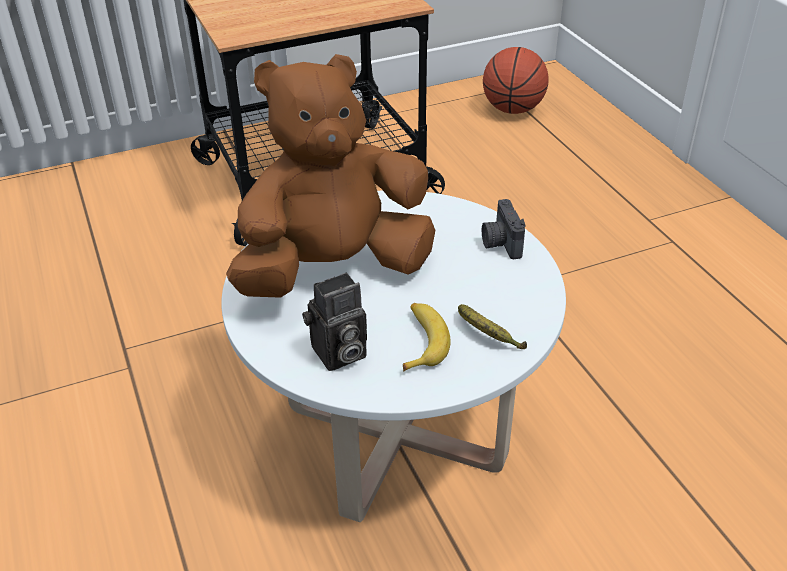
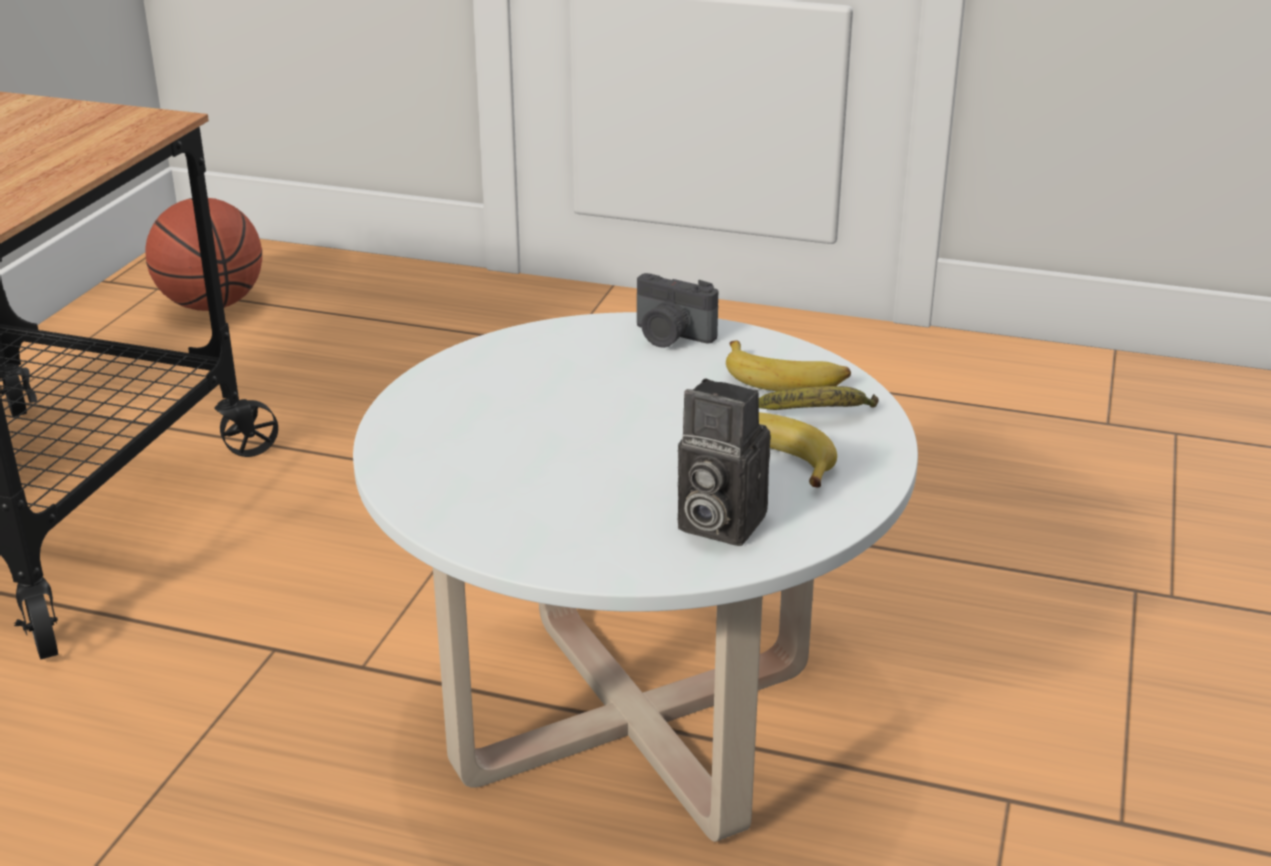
camera: 50 degrees left, 10 degrees down
(334, 269) = (539, 455): brown plush toy -> none
(338, 355) = (715, 523): camera -> camera turned 105 degrees clockwise
(510, 302) = (785, 378): none -> banana

